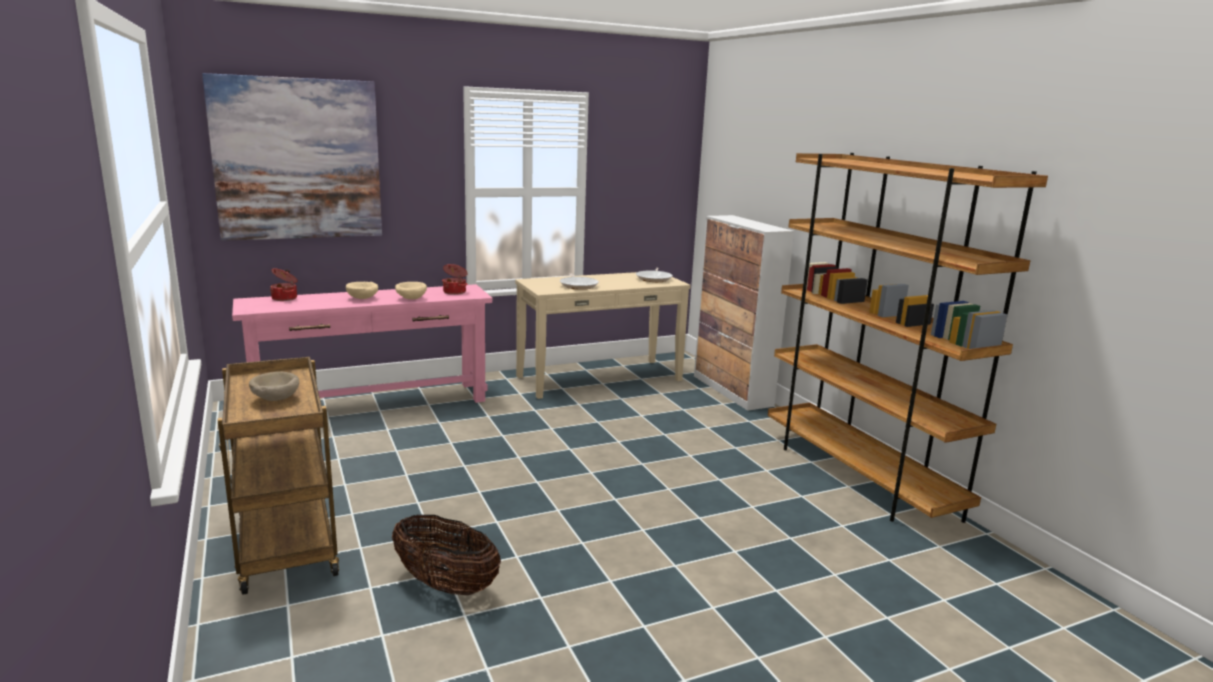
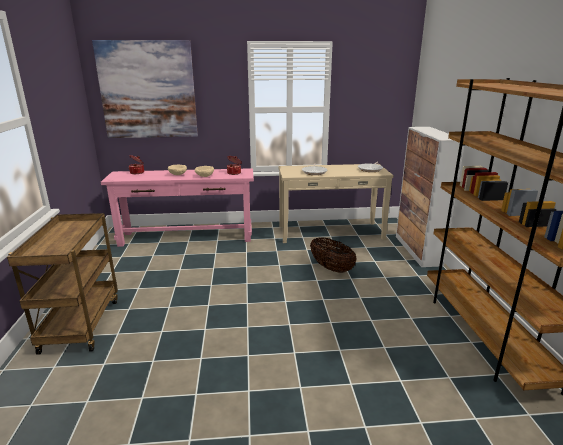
camera: 20 degrees right, 5 degrees up
(275, 399) = (63, 240): beige bowl -> none
(446, 585) = (146, 371): basket -> basket (331, 268)

